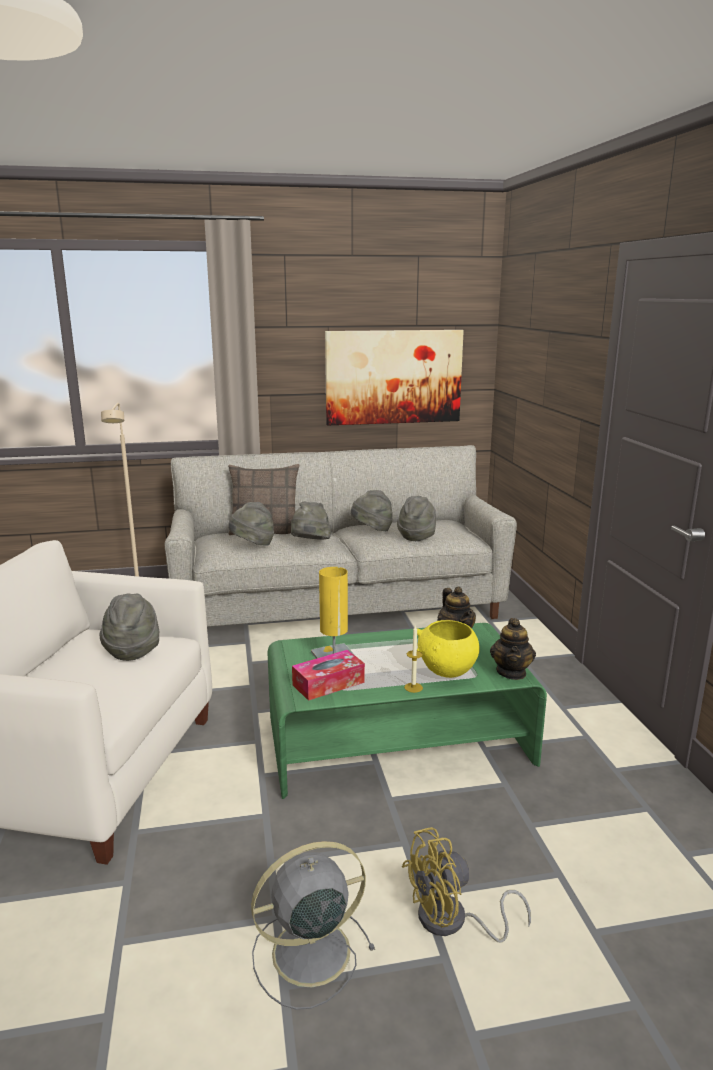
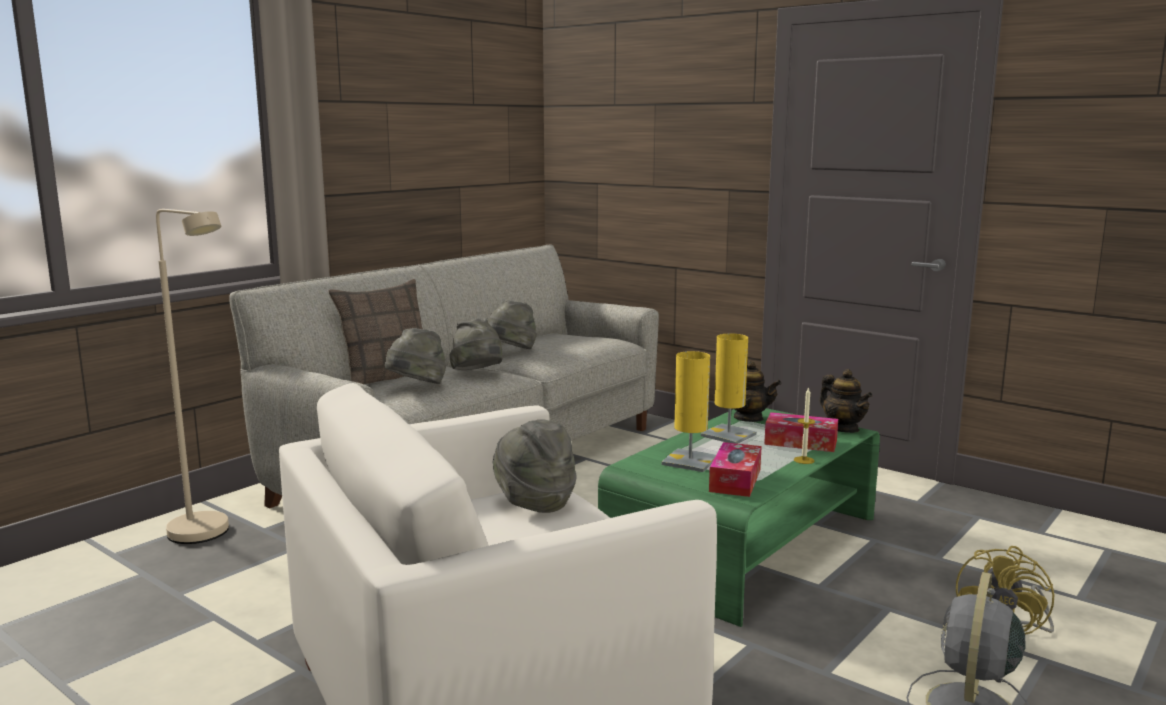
camera: 40 degrees left, 5 degrees down
(393, 377) = (456, 168): picture -> none
(408, 645) = (728, 435): none -> yellow table lamp
(417, 536) = (571, 346): grey hat -> none
(447, 671) = (800, 442): yellow bowl -> tissue box

